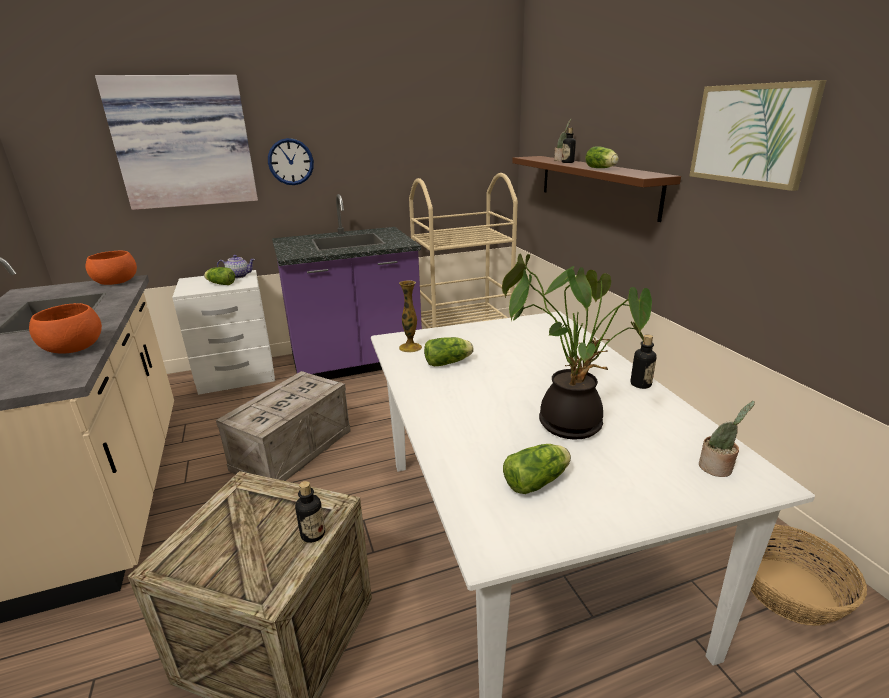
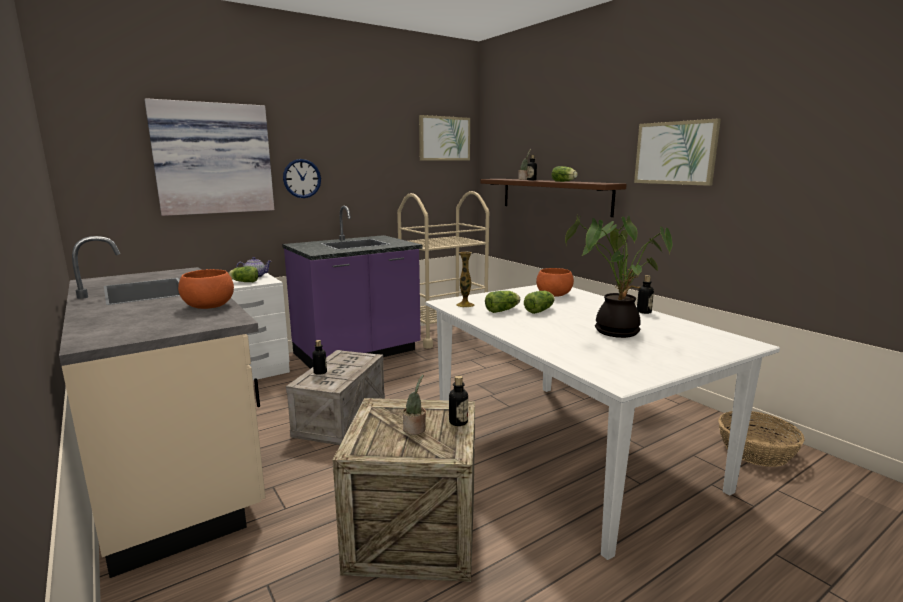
camera: 15 degrees left, 10 degrees down
(117, 282) = (176, 272): orange bowl -> orange bowl (553, 294)
(262, 403) = (320, 372): none -> bottle
(473, 103) = (444, 138): none -> picture
(538, 481) = (621, 355): lettuce -> lettuce (540, 310)
(717, 468) = (720, 342): potted plant -> potted plant (415, 430)

